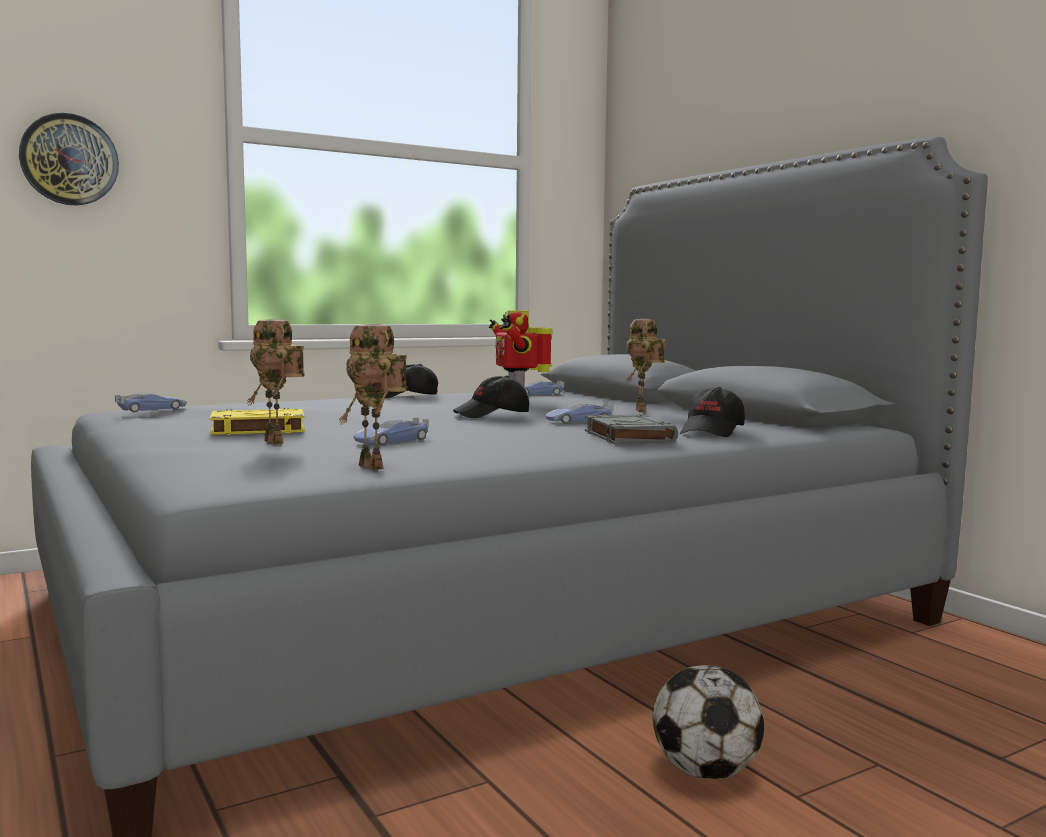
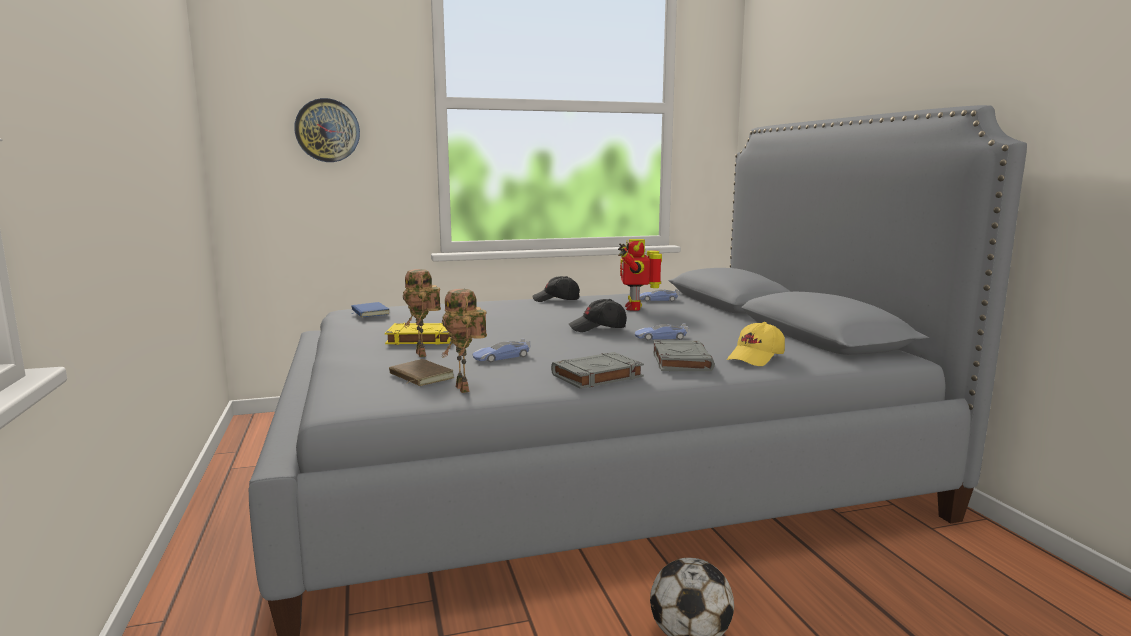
camera: 15 degrees right, 5 degrees up
(152, 409) = (368, 313): toy car -> blue book
(296, 459) = (419, 377): none -> brown book
(538, 451) = (596, 376): none -> grey book
(643, 411) = (724, 326): toy robot -> none
(712, 432) = (756, 358): black cap -> yellow cap

